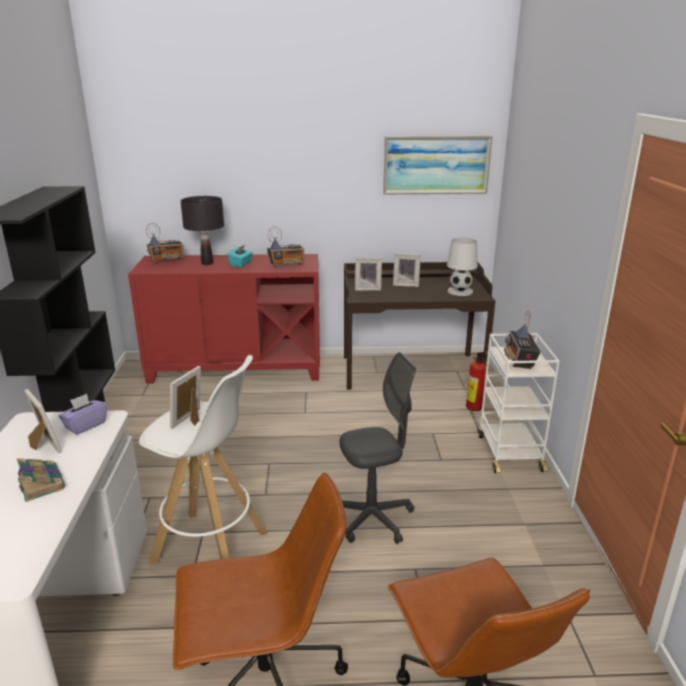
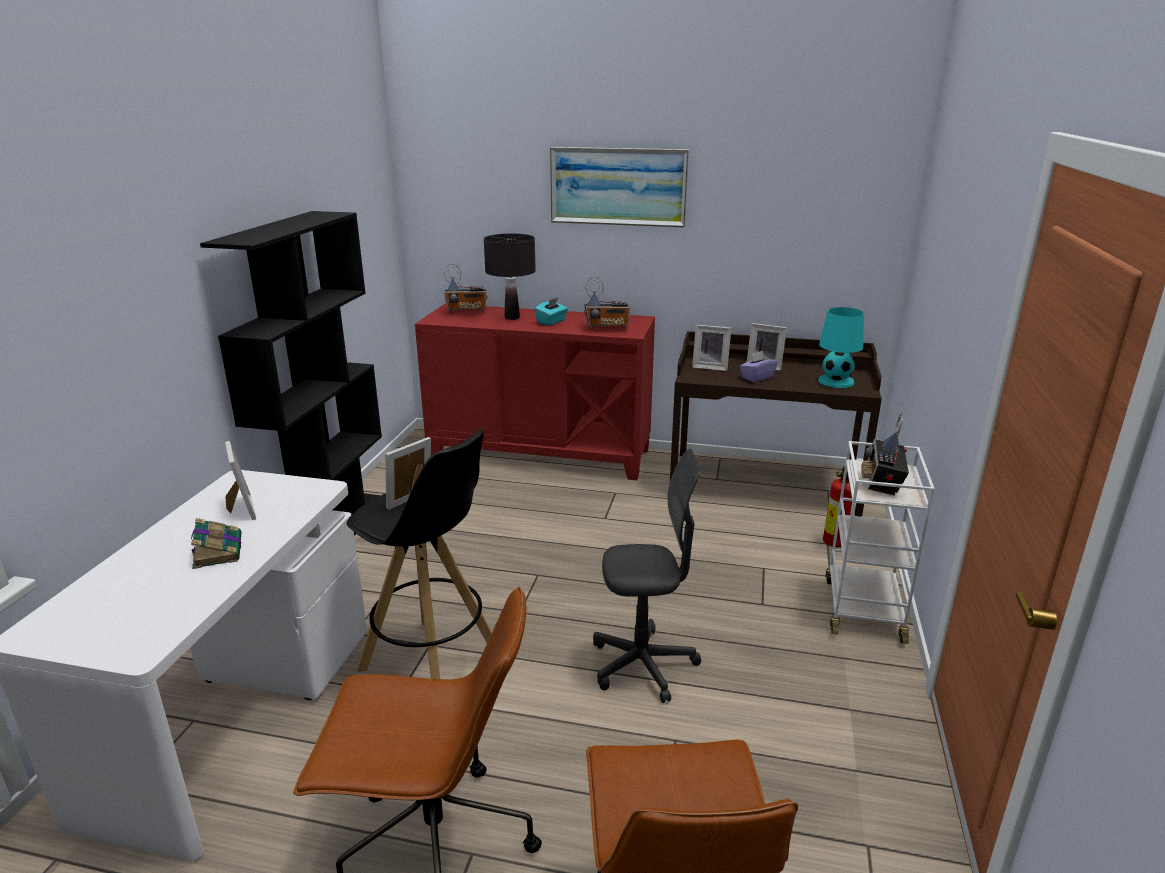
camera: 15 degrees right, 0 degrees up
(85, 425) = (295, 492): purple tissue box -> purple tissue box (757, 377)
(211, 547) = (433, 664): white stool -> black stool
(436, 165) = (822, 206): picture -> picture (618, 186)
(459, 291) = (835, 381): white table lamp -> turquoise table lamp

